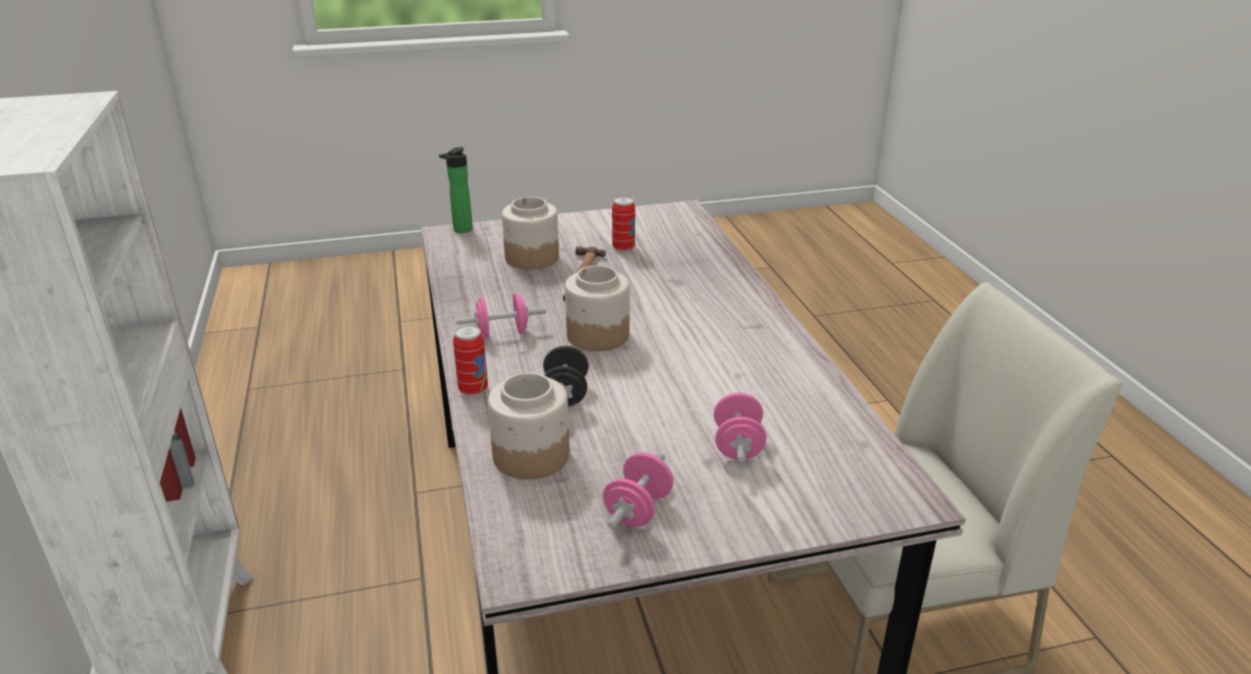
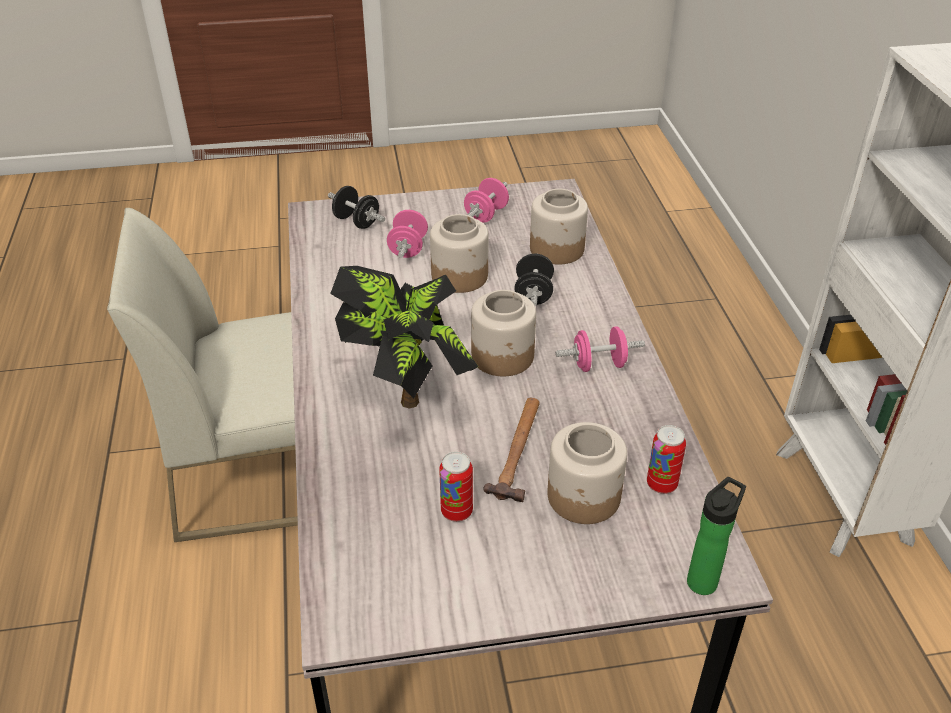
camera: 175 degrees left, 10 degrees up
(473, 390) = (612, 303): can -> can (661, 484)
(658, 412) = (460, 276): none -> jar
(682, 308) = (408, 388): none -> potted plant
(832, 485) = (356, 222): none -> black dumbbell

